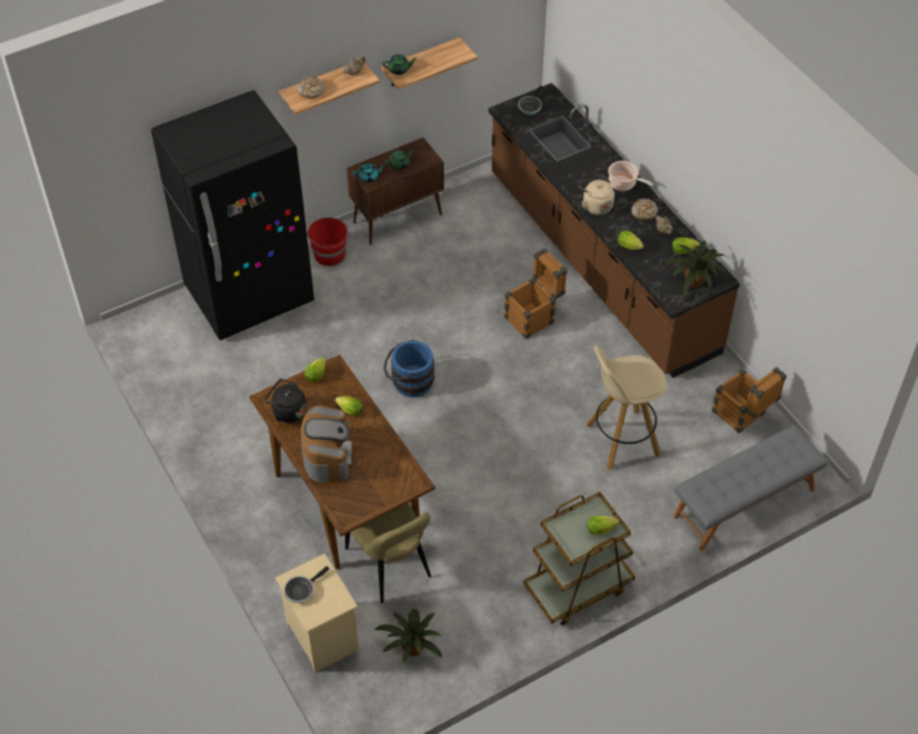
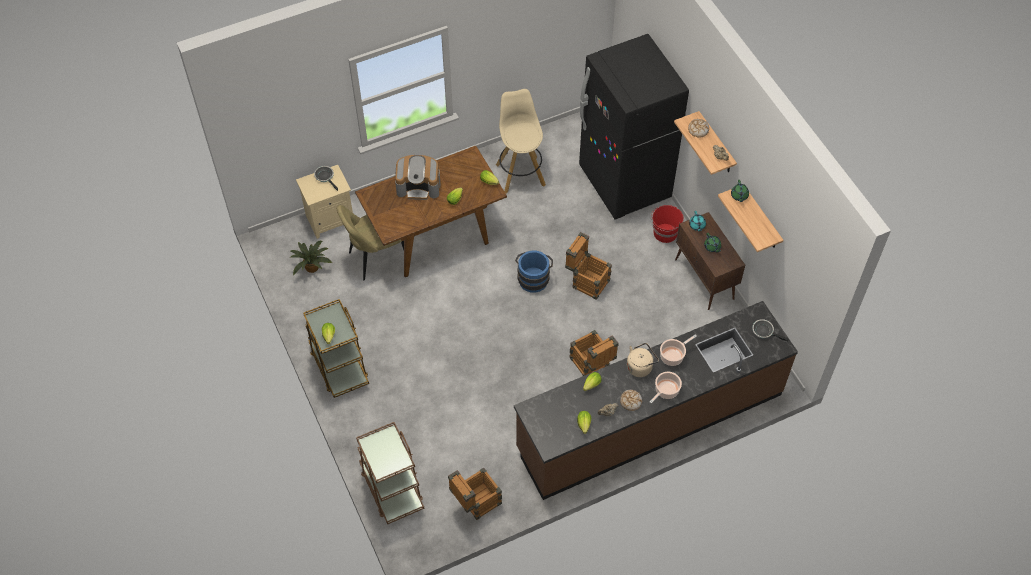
camera: 95 degrees right, 5 degrees up
(287, 411) = (459, 165): black kettle -> none
(410, 327) = (587, 281): none -> crate
(576, 178) = (673, 356): none -> cooking pot
(621, 440) = (463, 411): beige stool -> beige stool (520, 174)
(694, 282) = (547, 427): potted plant -> none
(744, 503) = (392, 488): grey bench -> brown cart

